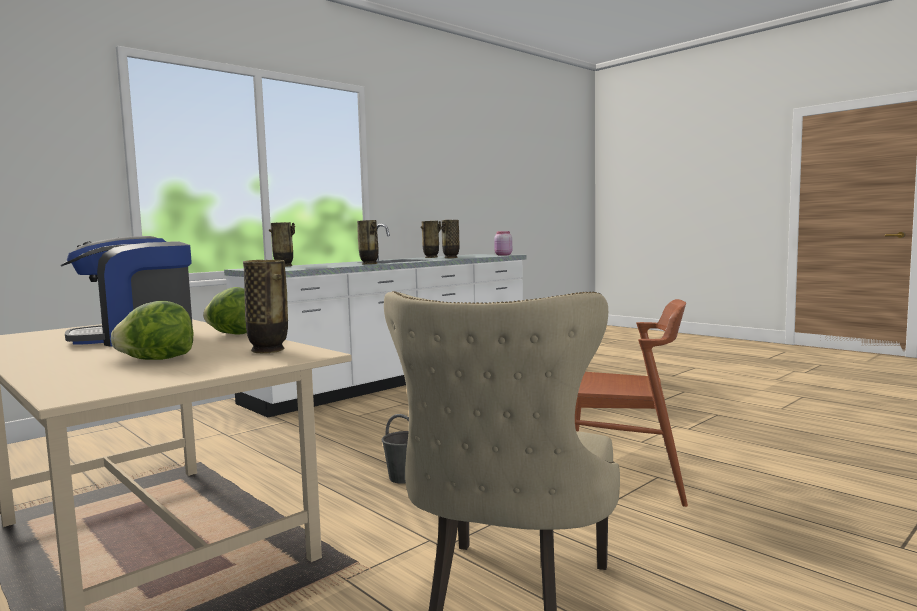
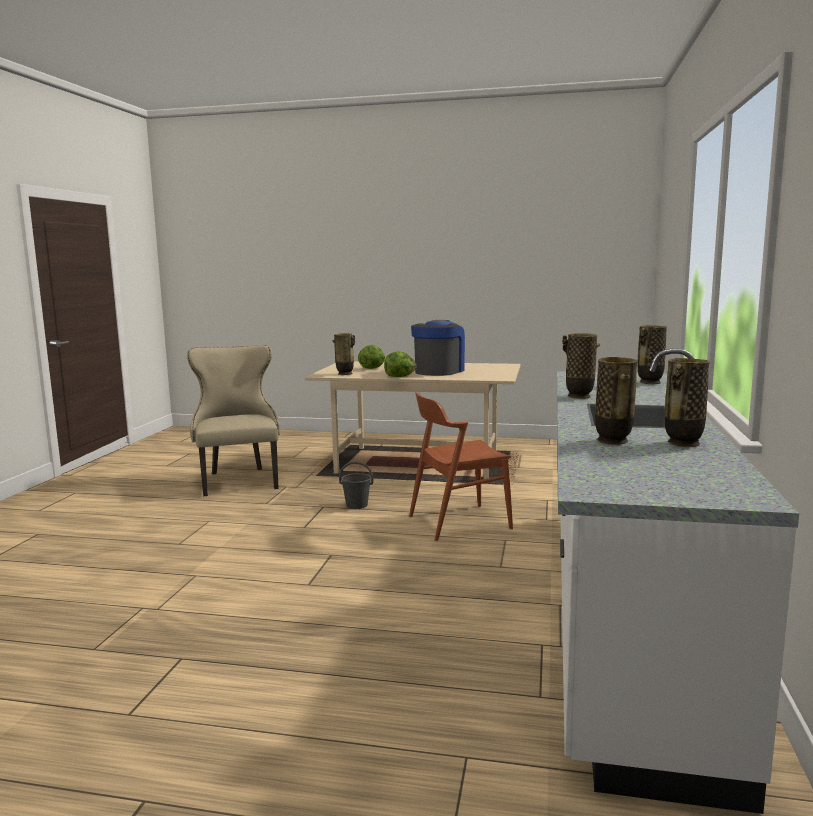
camera: 145 degrees right, 5 degrees up
(503, 255) = (600, 484): pink jar -> none
(624, 481) = (204, 535): brown chair -> brown chair (459, 522)

